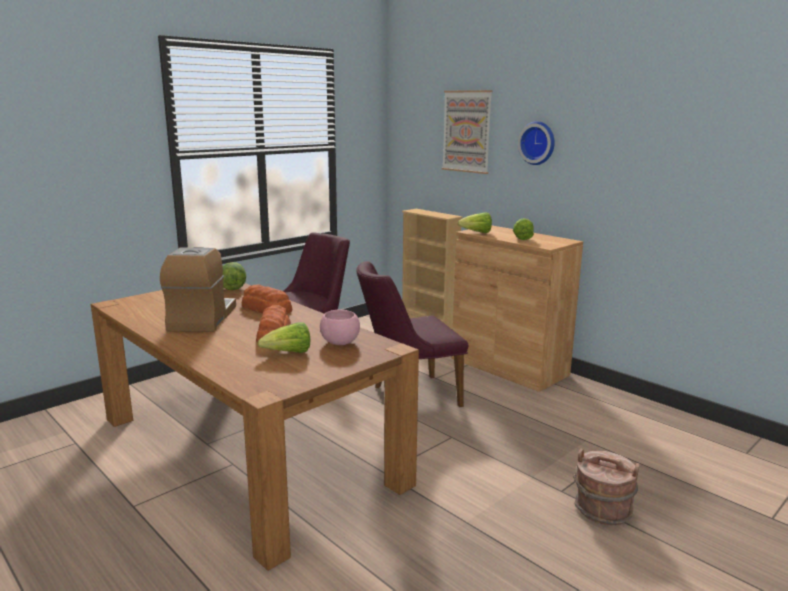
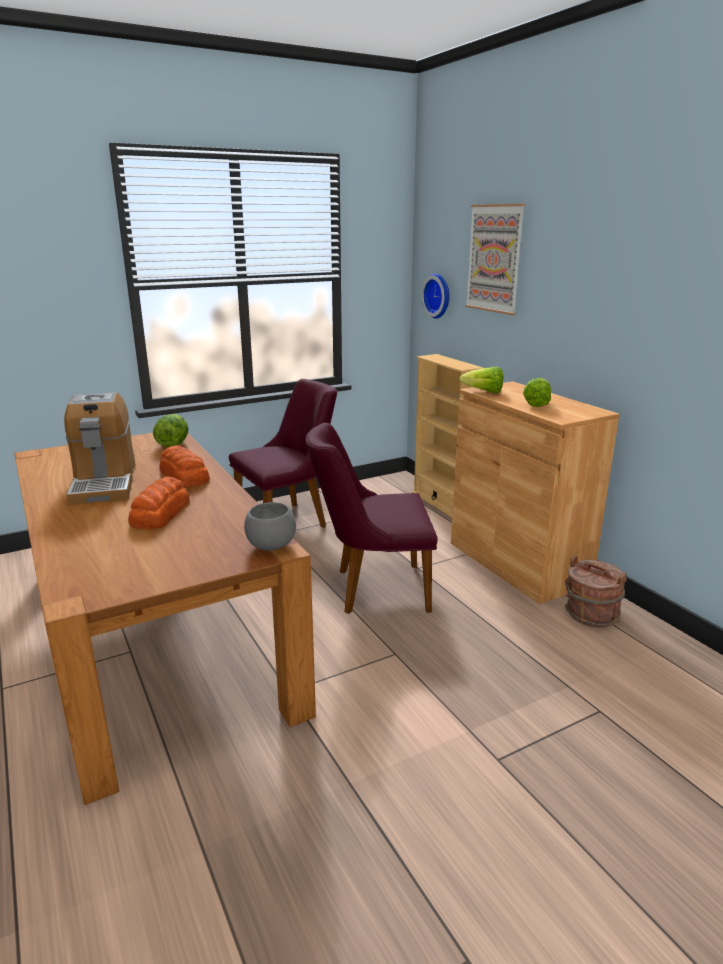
camera: 15 degrees right, 5 degrees up
(202, 319) = (104, 483): coffee machine -> coffee machine turned 150 degrees clockwise
(289, 353) = (152, 543): lettuce -> none
(340, 343) = (223, 534): pink bowl -> none
(384, 347) = (270, 546): none -> grey bowl
(538, 143) = (574, 276): wall clock -> wall clock (438, 295)
(602, 510) = (540, 802): brown bucket -> brown bucket (590, 614)

